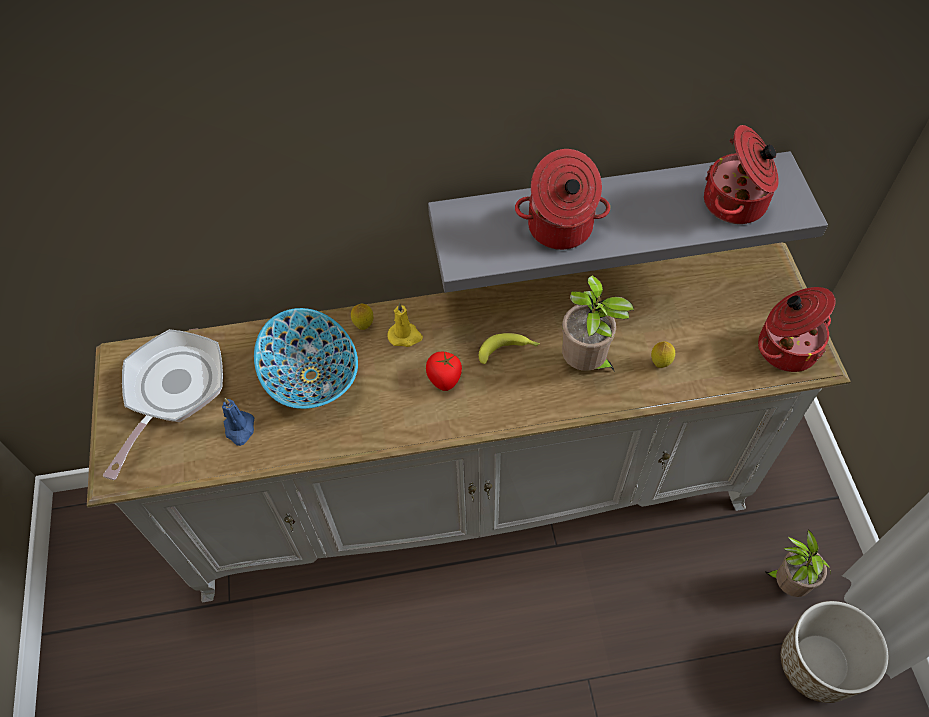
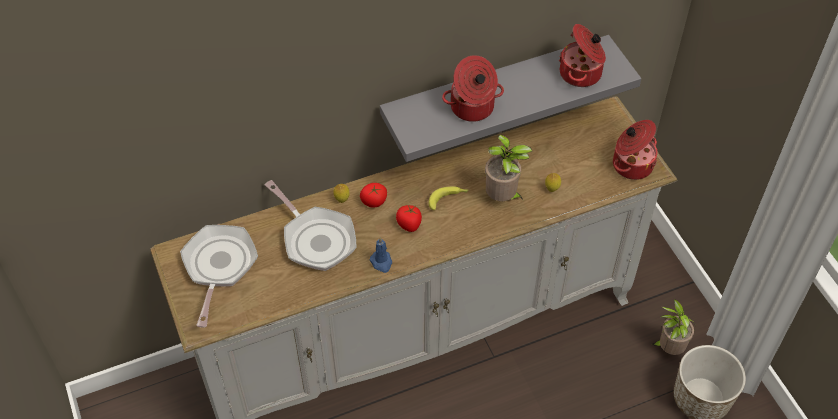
camera: 15 degrees left, 5 degrees down
(240, 429) = (277, 282): blue candle -> blue candle (381, 262)
(312, 375) = (316, 239): bowl -> frying pan
(405, 336) = (373, 201): yellow candle -> tomato

